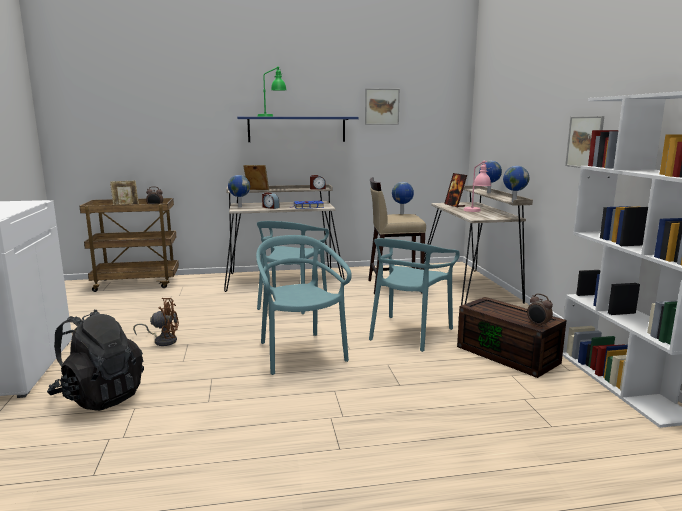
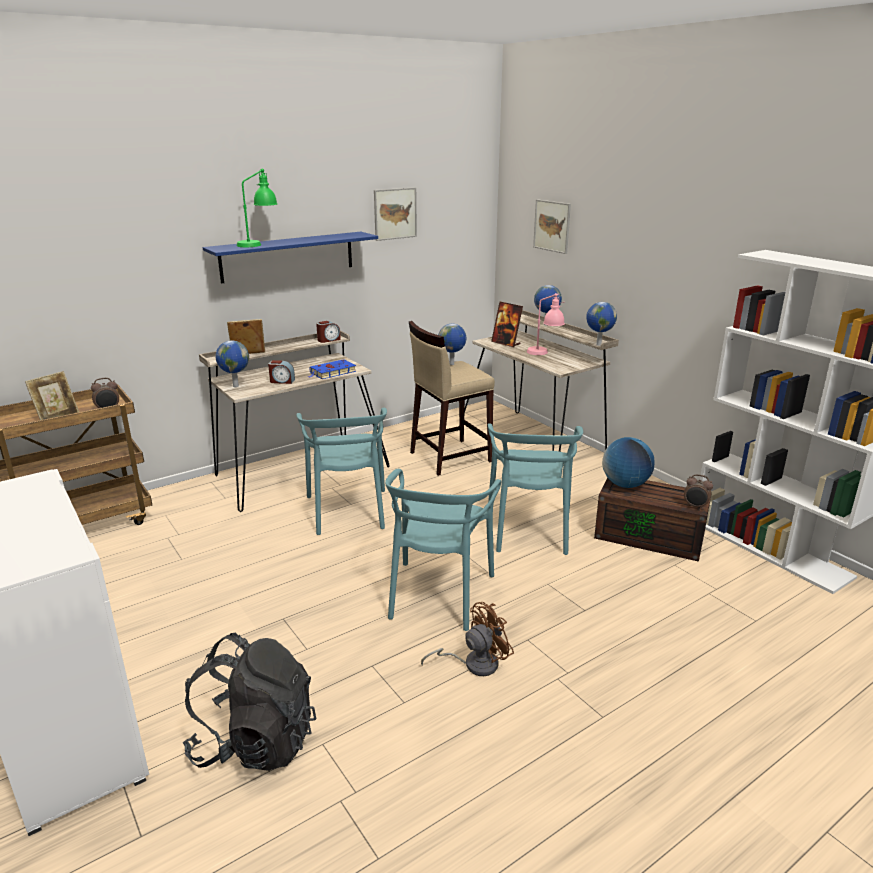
camera: 25 degrees left, 10 degrees up
(163, 340) = (242, 622): brown fan -> brown fan (474, 664)
(300, 353) = (439, 594): turquoise chair -> turquoise chair turned 120 degrees counterclockwise
(490, 304) = (625, 484): none -> globe
(584, 142) = (698, 284): picture -> picture (552, 226)

